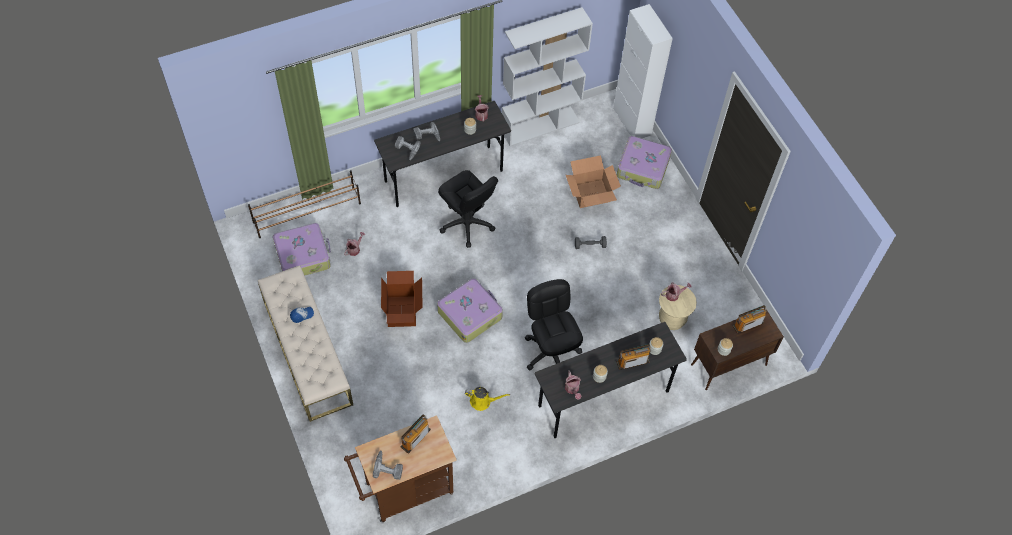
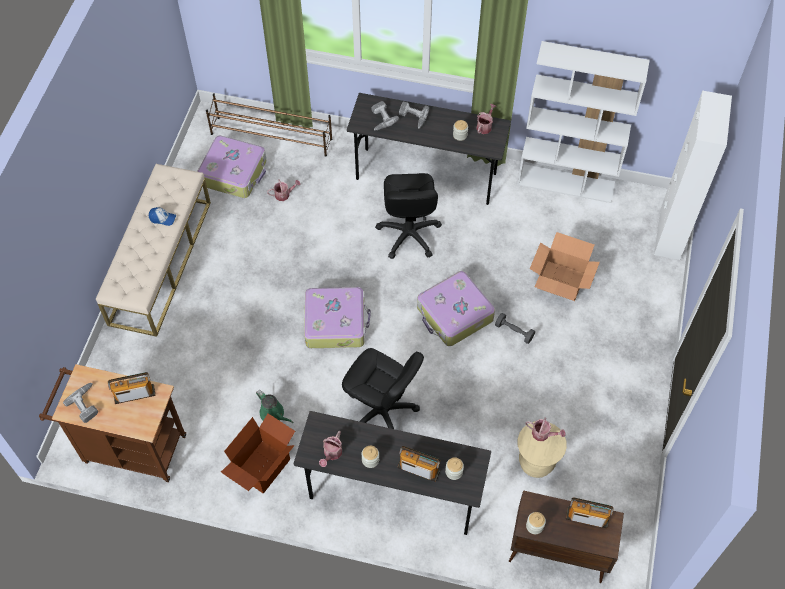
camera: 40 degrees right, 0 degrees up
(402, 311) = (275, 279): cardboard box -> cardboard box (263, 467)
(482, 401) = (273, 414): yellow watering can -> green watering can
(551, 352) = (381, 412): black office chair -> black office chair turned 105 degrees clockwise
(643, 168) = (641, 288): suitcase -> suitcase (454, 315)

